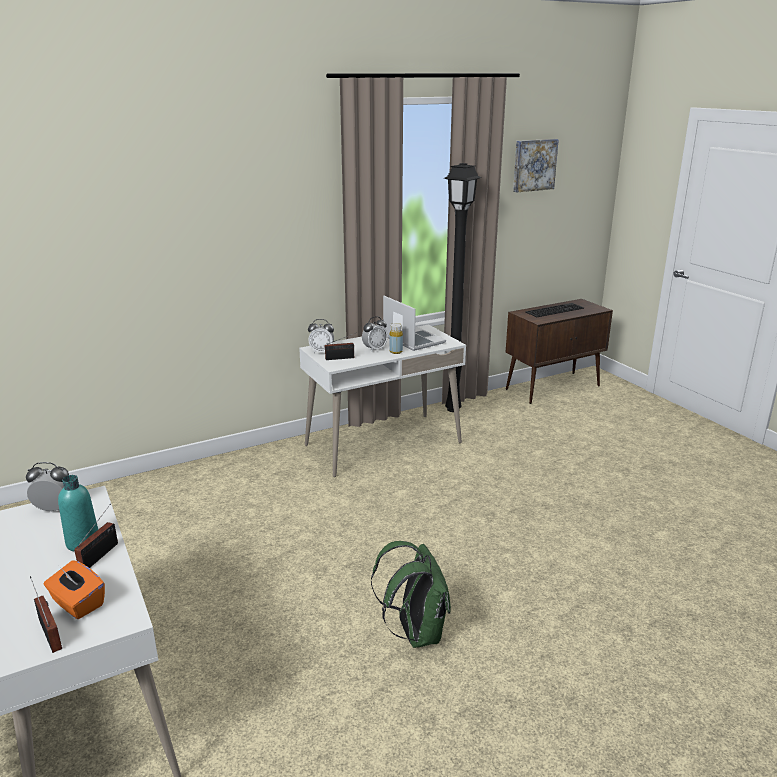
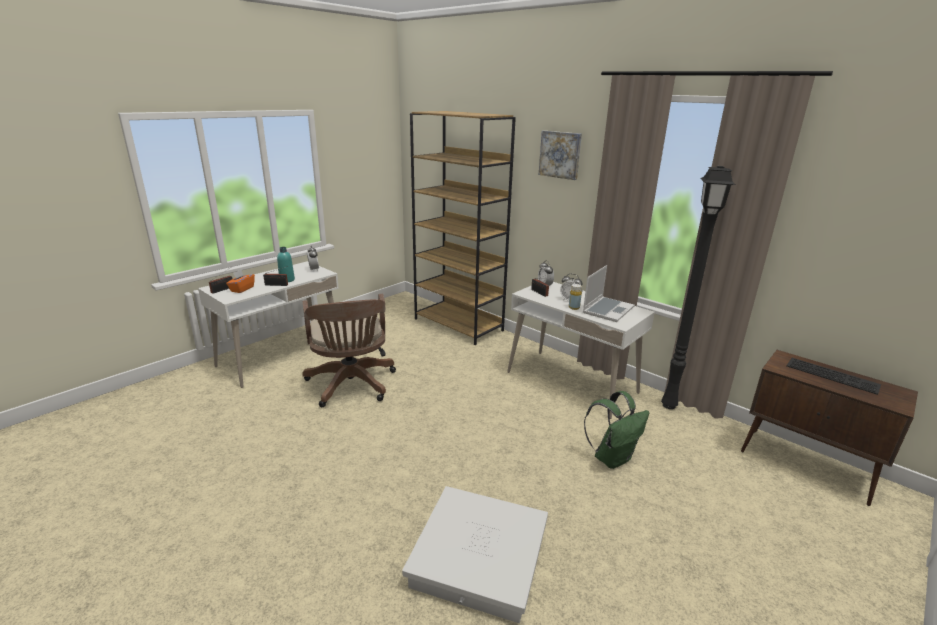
camera: 70 degrees right, 0 degrees up
(169, 485) = (459, 325): none -> brown bookcase
(276, 620) = (351, 386): none -> brown office chair
(415, 632) = (352, 436): green backpack -> green backpack (612, 458)
(533, 165) = (859, 190): picture -> picture (560, 154)
(643, 566) = (478, 557): none -> white storage box

